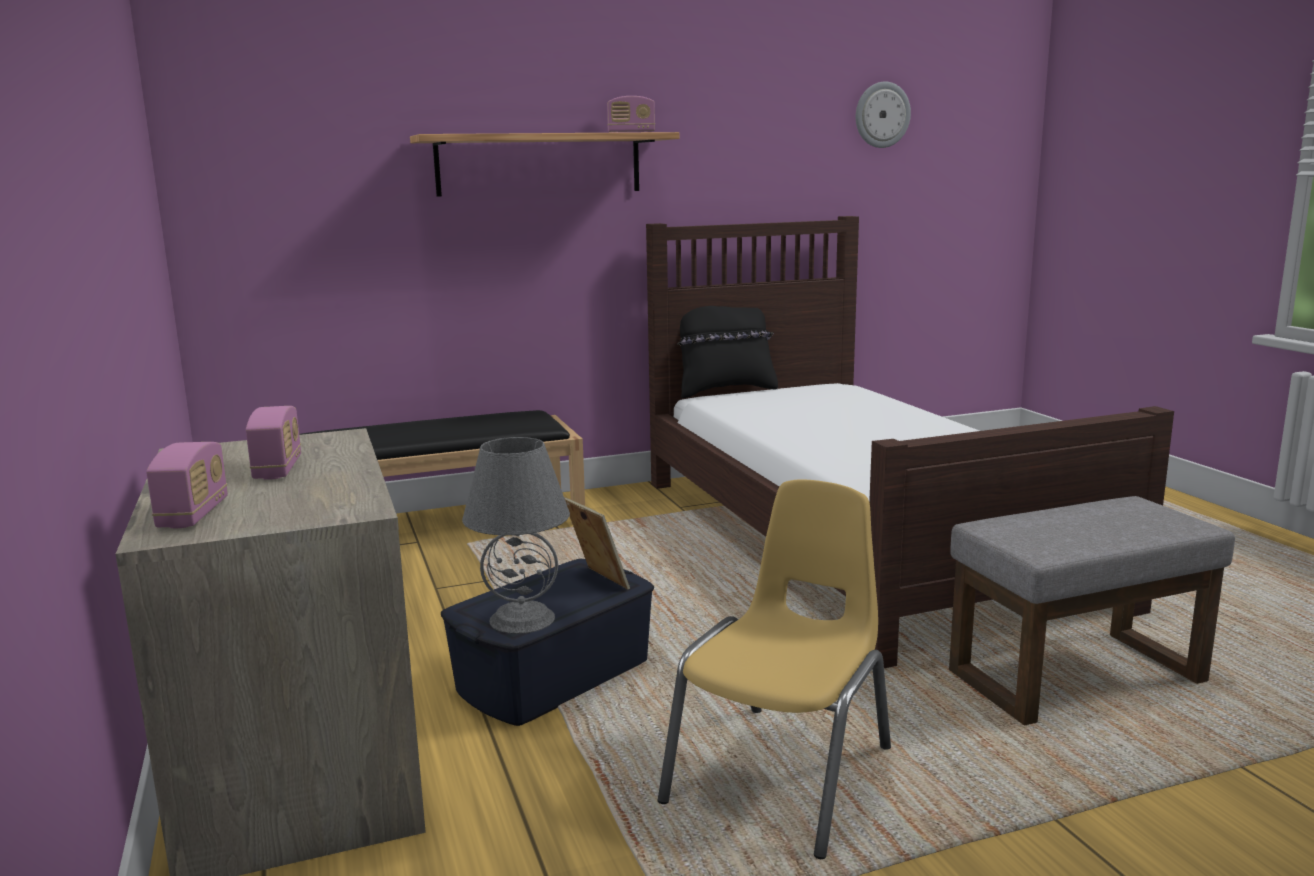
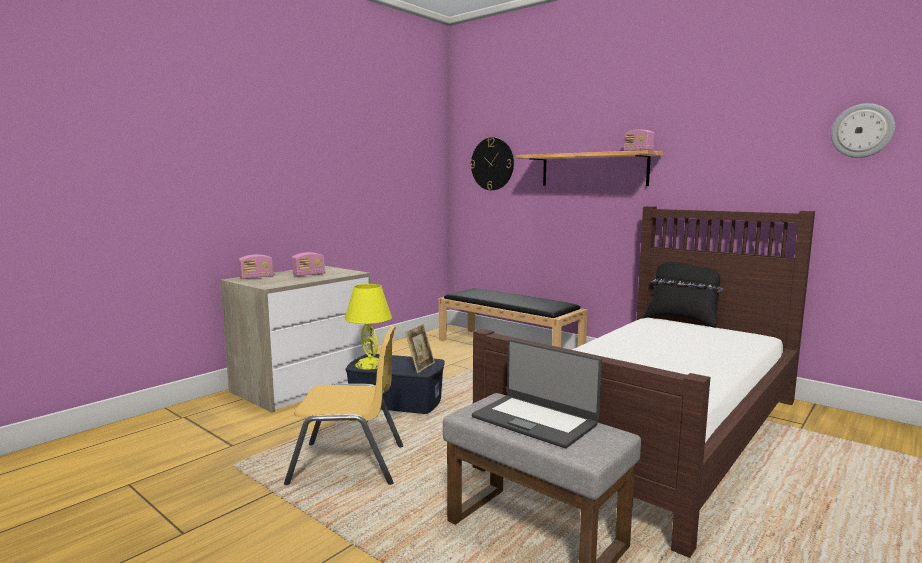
camera: 60 degrees right, 5 degrees down
(297, 152) = (492, 164): none -> wall clock
(521, 619) = (369, 364): grey table lamp -> yellow table lamp
(1078, 524) = (535, 420): none -> laptop

